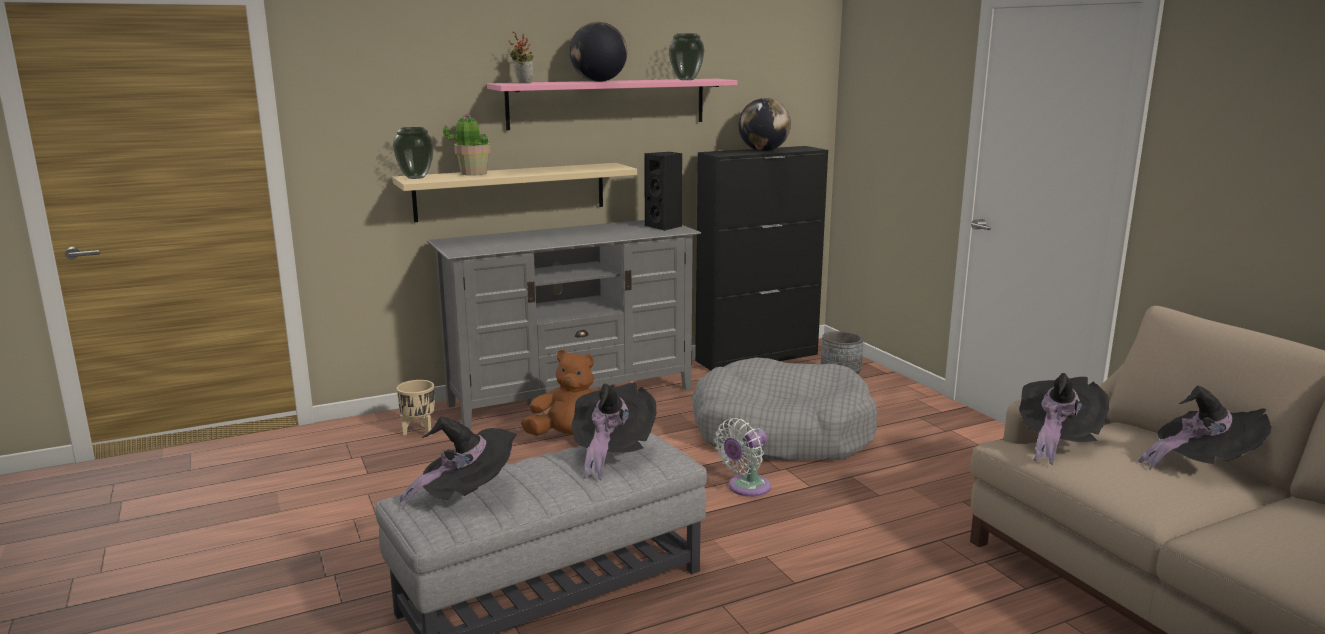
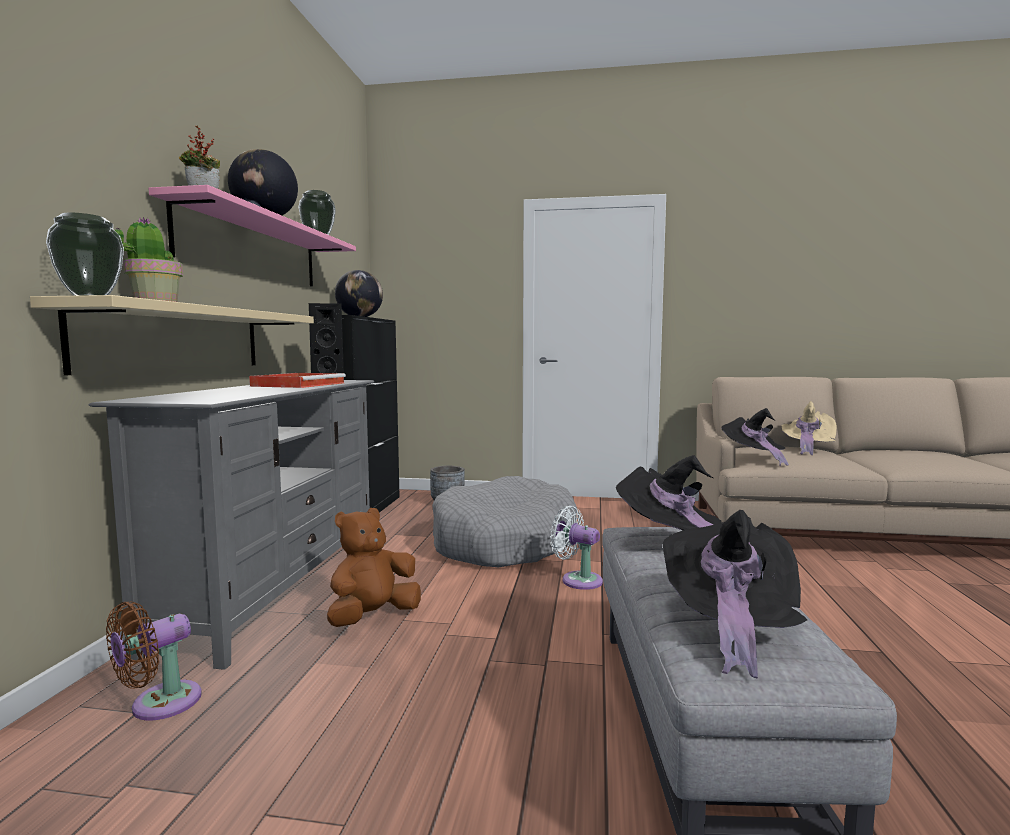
camera: 55 degrees left, 10 degrees down
(419, 432) = (159, 704): beige planter -> brown fan
(610, 232) = (299, 384): none -> red tray
(746, 488) = (578, 580): white fan -> white fan turned 135 degrees clockwise
(1201, 462) = (807, 449): black hat -> beige hat

